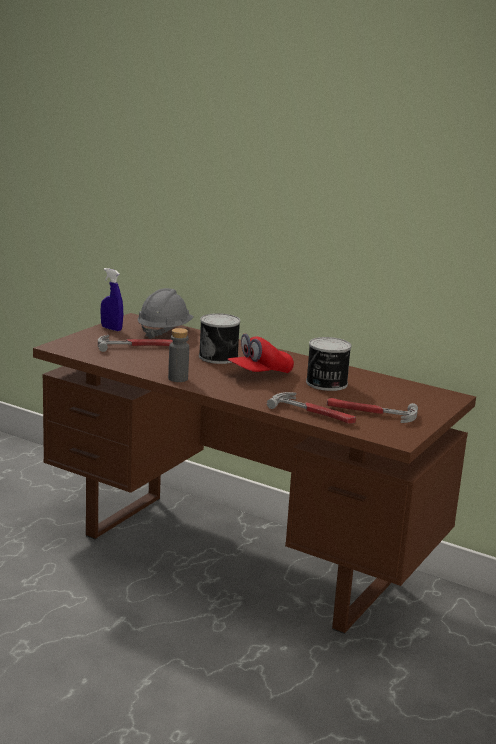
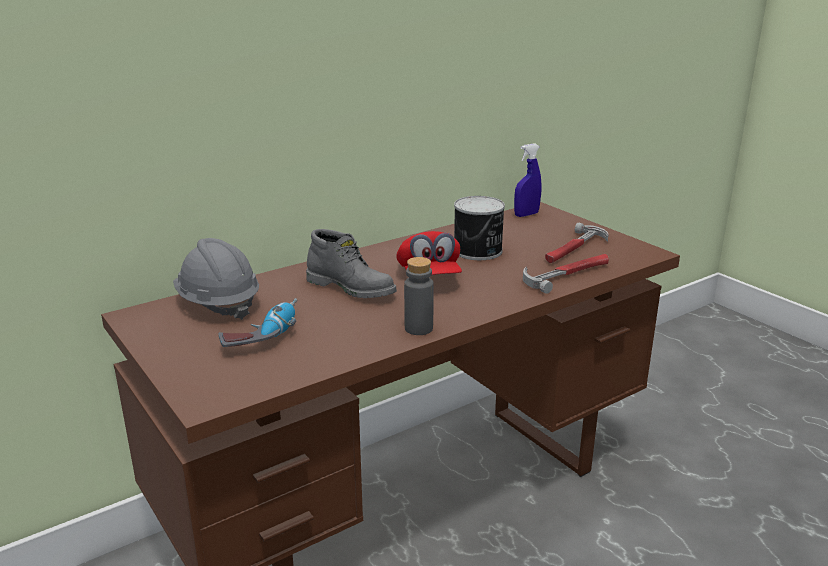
camera: 65 degrees left, 5 degrees up
(111, 329) = (164, 341): blue spray bottle -> blue spray bottle (526, 214)
(137, 346) = (264, 334): hammer -> power drill
(219, 357) = (352, 288): can -> grey boot

